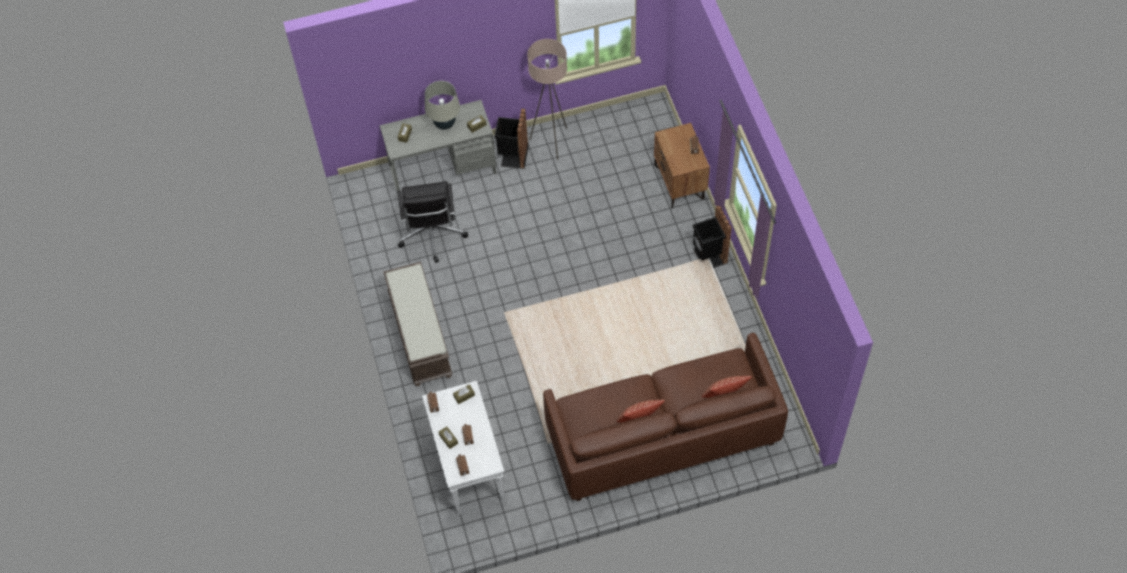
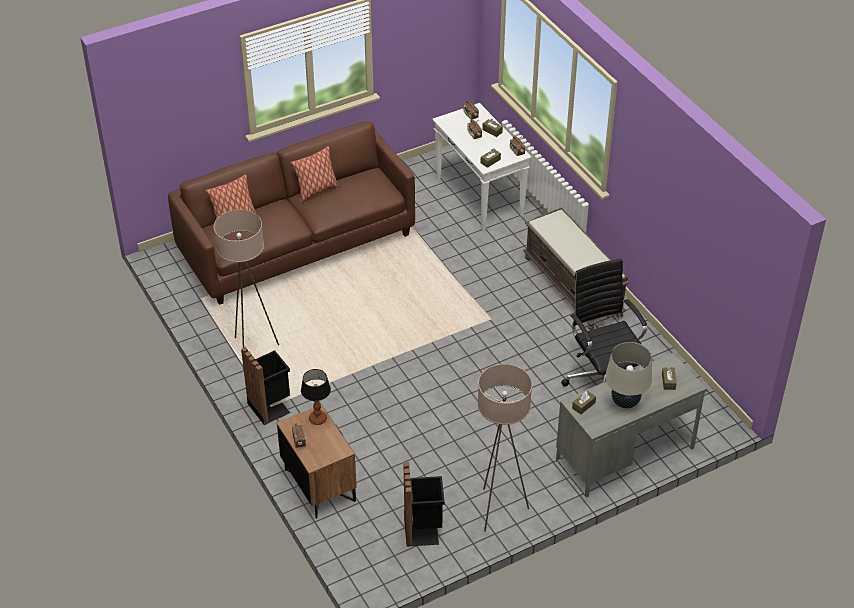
camera: 165 degrees right, 15 degrees down
(513, 156) = (542, 483): black trash can -> black trash can (423, 530)
(678, 164) = (317, 419): none -> table lamp
(718, 314) = (252, 351): none -> beige floor lamp

